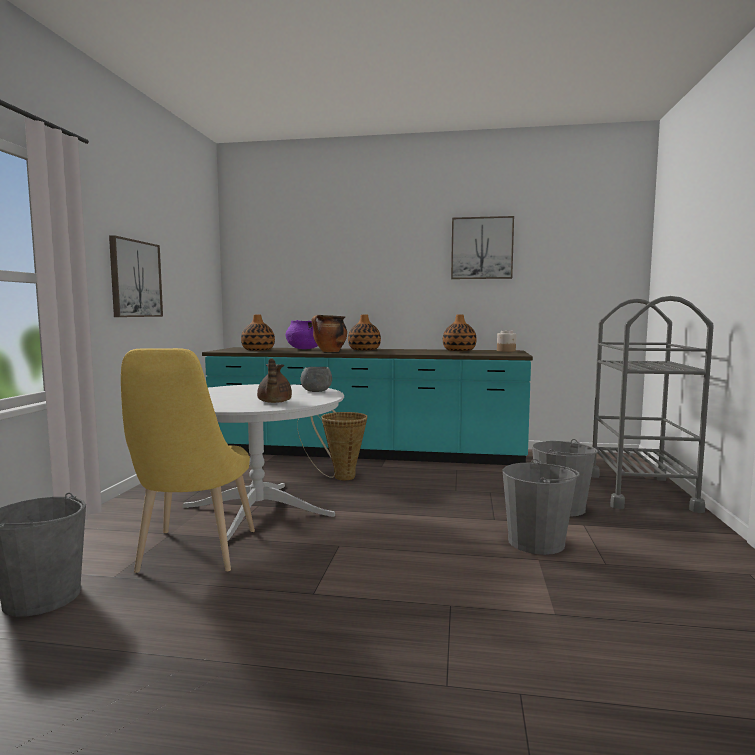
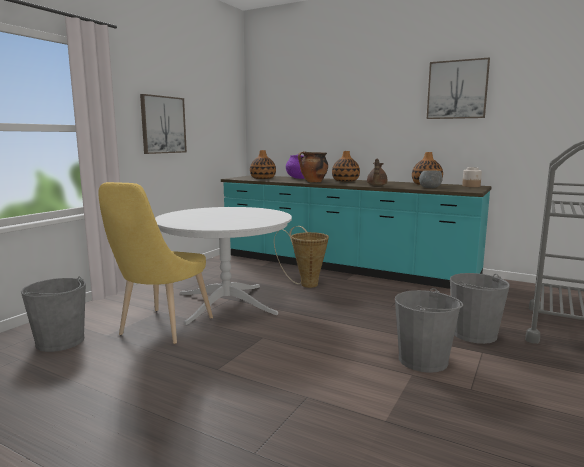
camera: 20 degrees right, 5 degrees up
(274, 402) = (227, 223): brown teapot -> brown teapot (376, 185)
(316, 391) = (273, 216): grey bowl -> grey bowl (430, 188)

